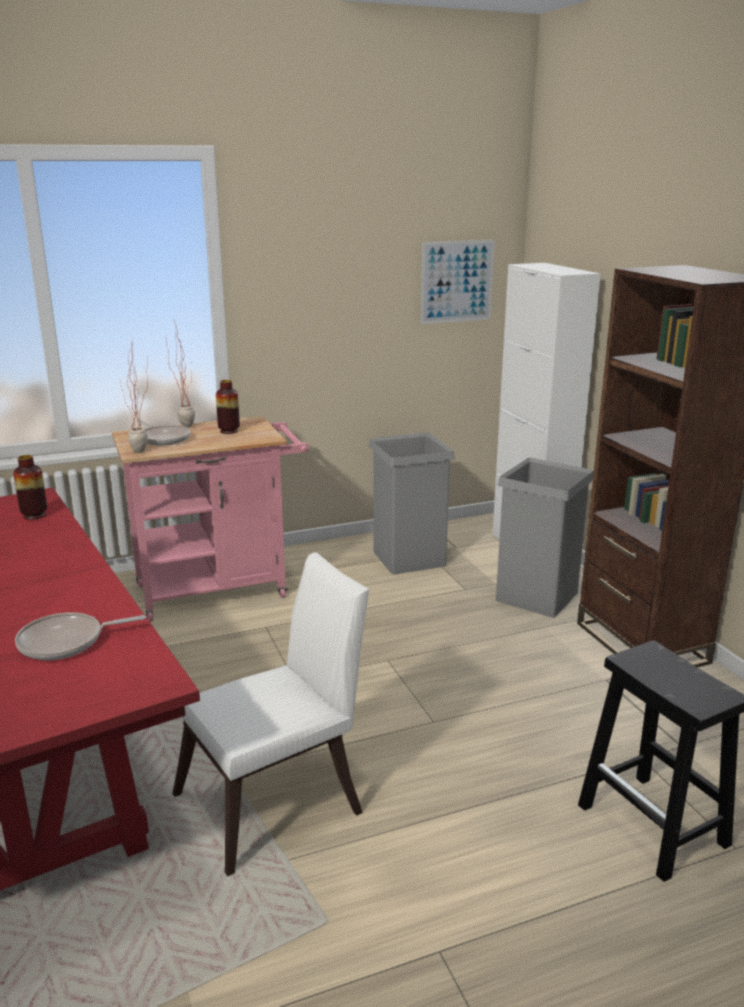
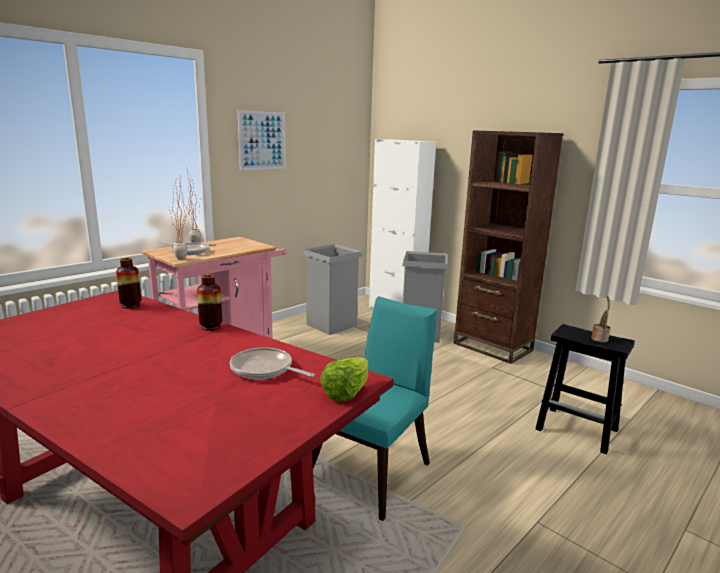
camera: 25 degrees left, 5 degrees down
(66, 642) = (264, 369): frying pan -> frying pan turned 75 degrees clockwise
(115, 699) = (346, 393): none -> lettuce
(229, 431) = (229, 245): vase -> vase (211, 327)
(279, 800) = (374, 469): white chair -> turquoise chair
(457, 281) = (339, 151): picture -> picture (262, 140)
(685, 683) = (599, 339): none -> potted plant

